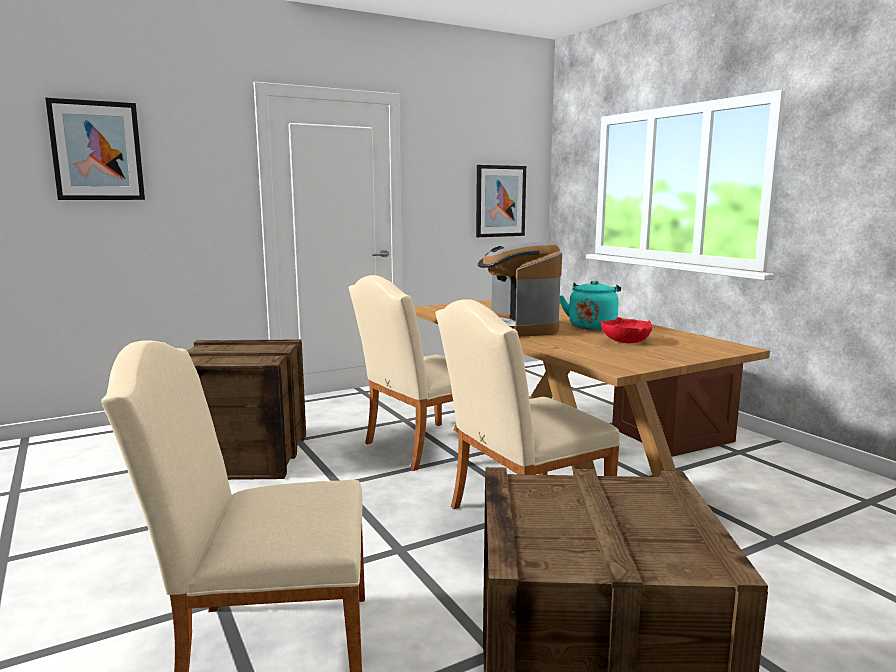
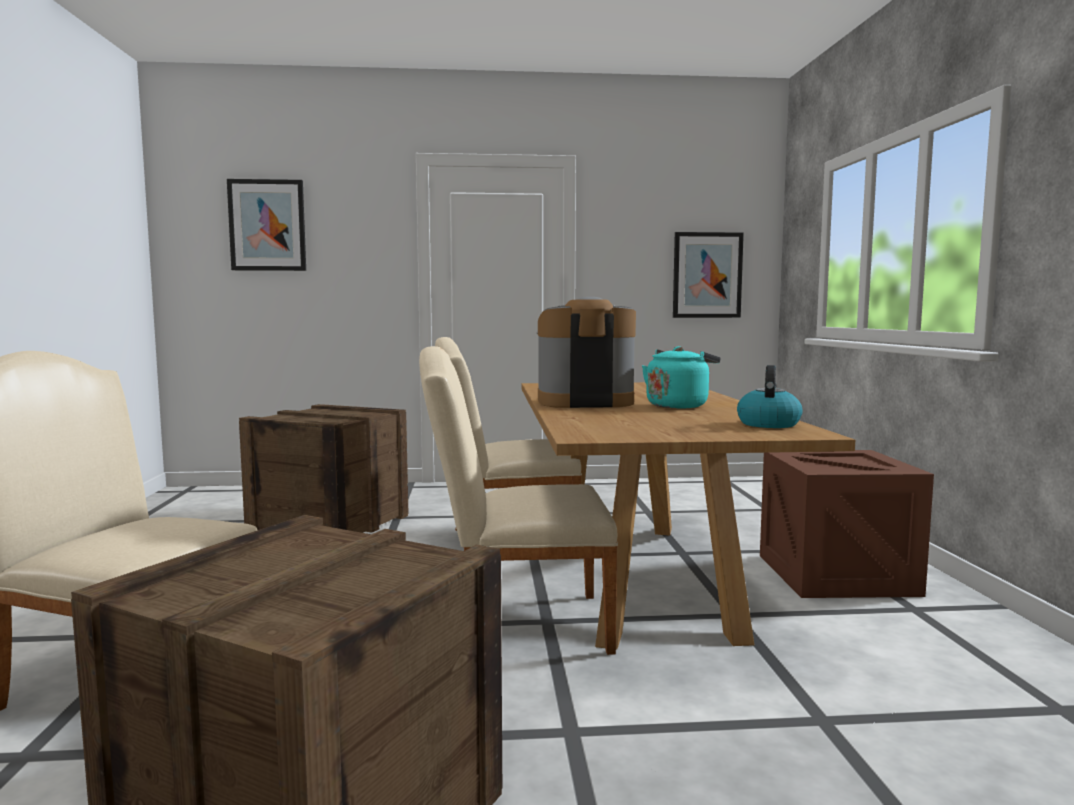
camera: 25 degrees right, 5 degrees down
(519, 328) = (584, 402): coffee machine -> coffee machine turned 75 degrees clockwise
(626, 341) = (674, 419): red bowl -> none
(692, 340) = (768, 424): none -> kettle

